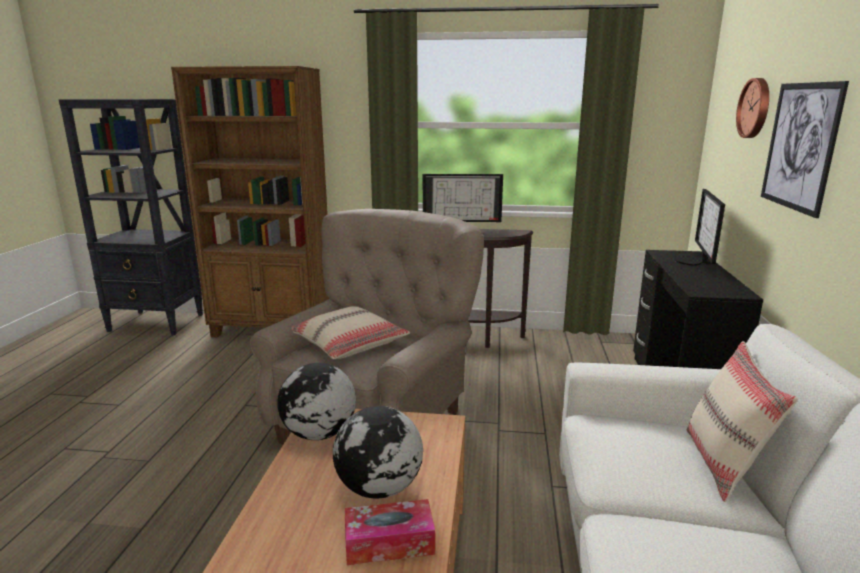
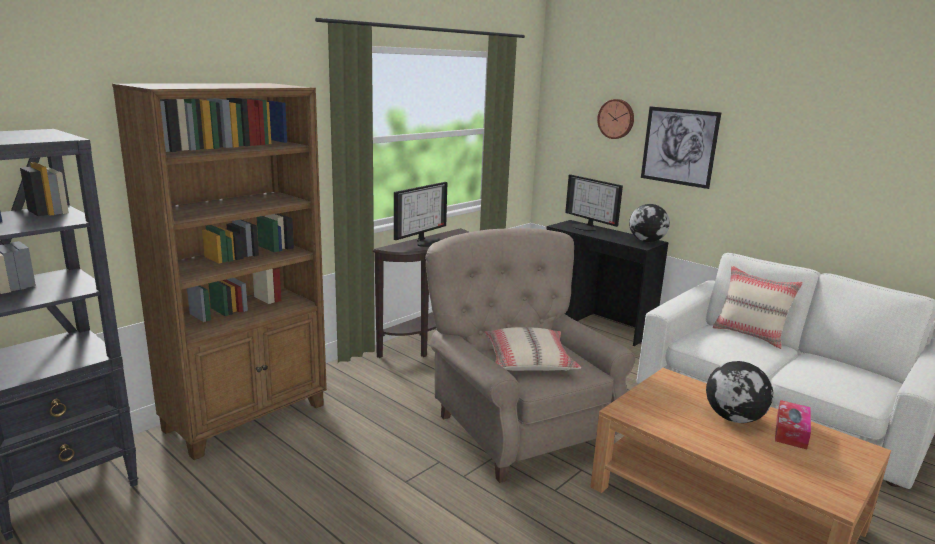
camera: 55 degrees left, 0 degrees up
(318, 434) = (649, 418): globe -> globe (647, 241)

